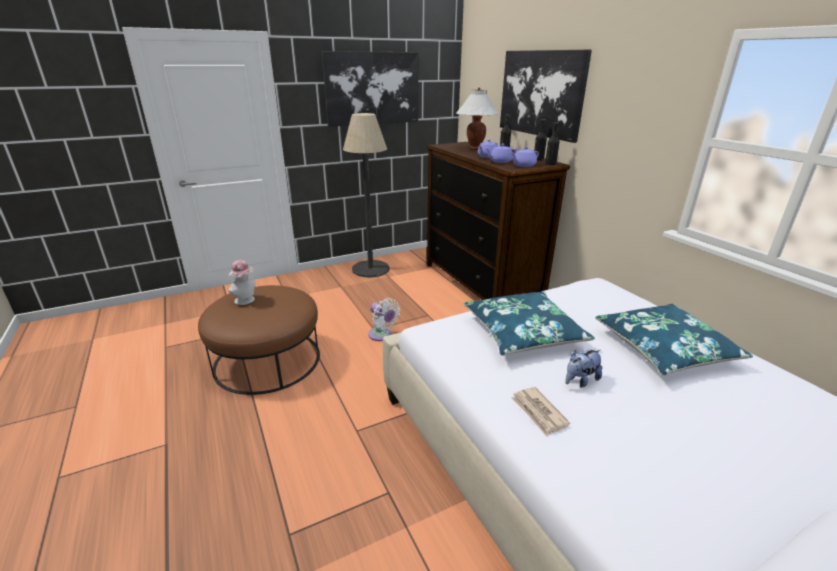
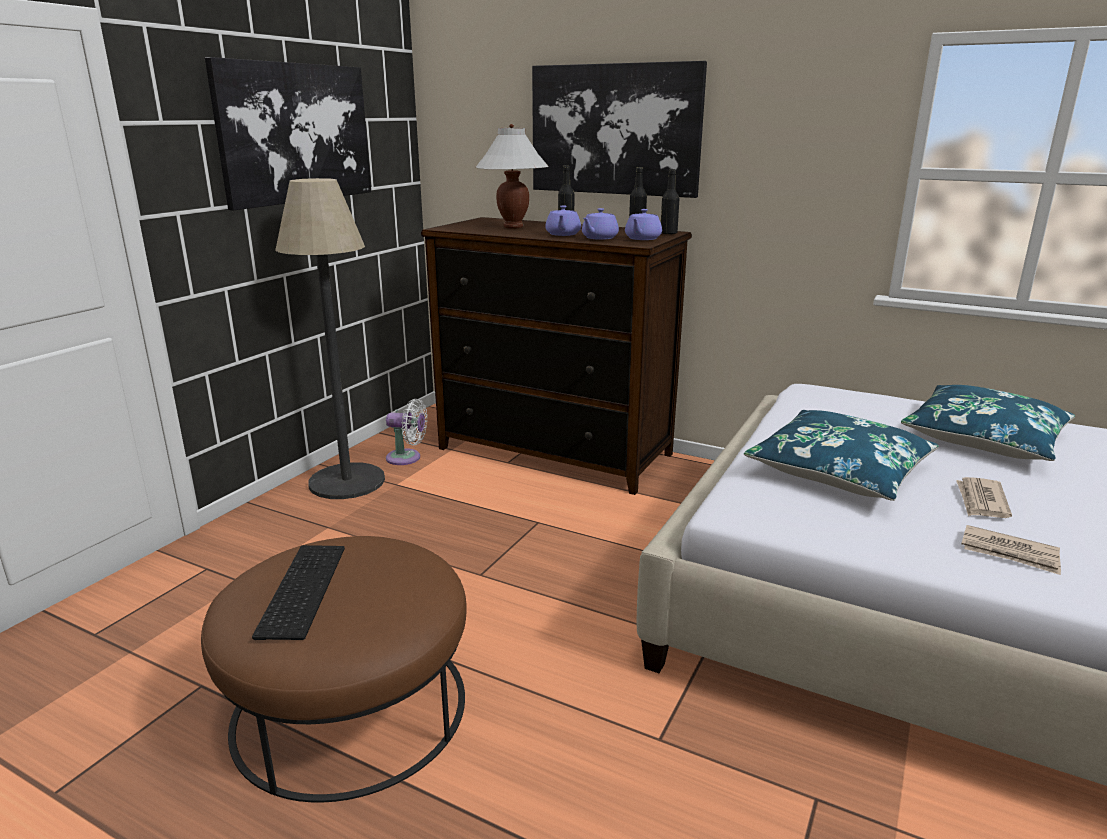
camera: 35 degrees left, 5 degrees down
(246, 300) = (300, 588): hat -> keyboard
(382, 335) = (507, 579): white fan -> white fan (407, 458)
(580, 380) = (981, 501): plush toy -> newspaper

